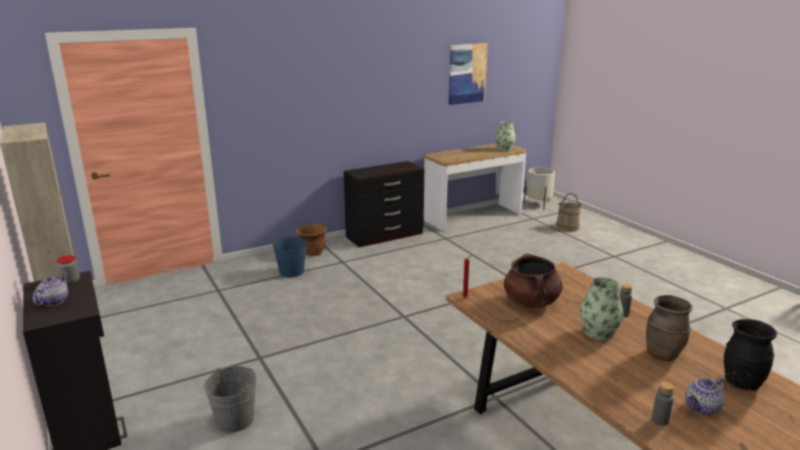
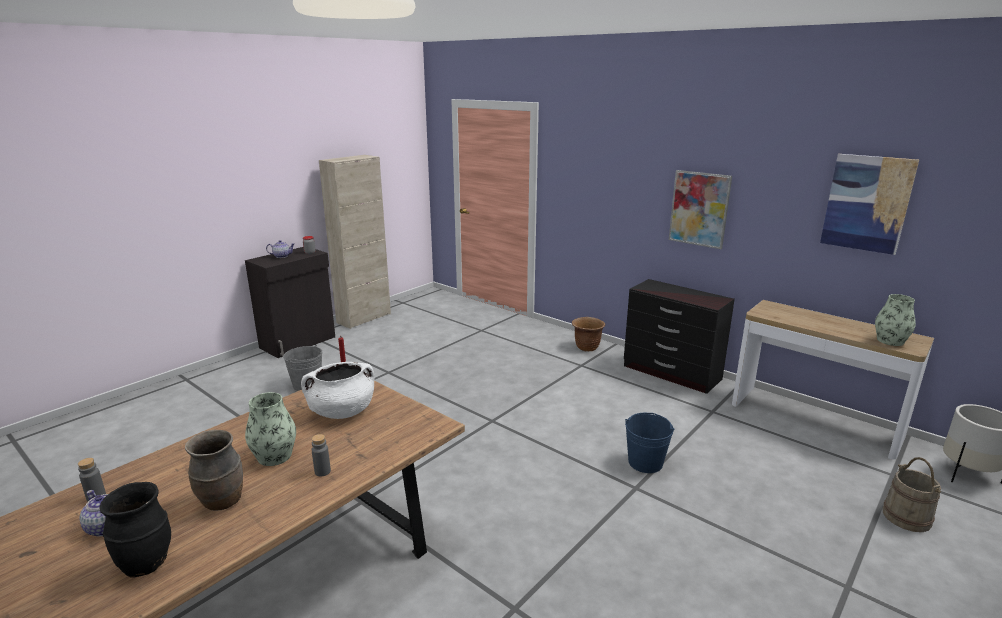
camera: 70 degrees right, 0 degrees up
(291, 272) = (537, 348): blue bucket -> blue bucket (645, 462)
(372, 101) = (699, 209): none -> picture
(531, 302) = (342, 412): brown cooking pot -> white cooking pot

